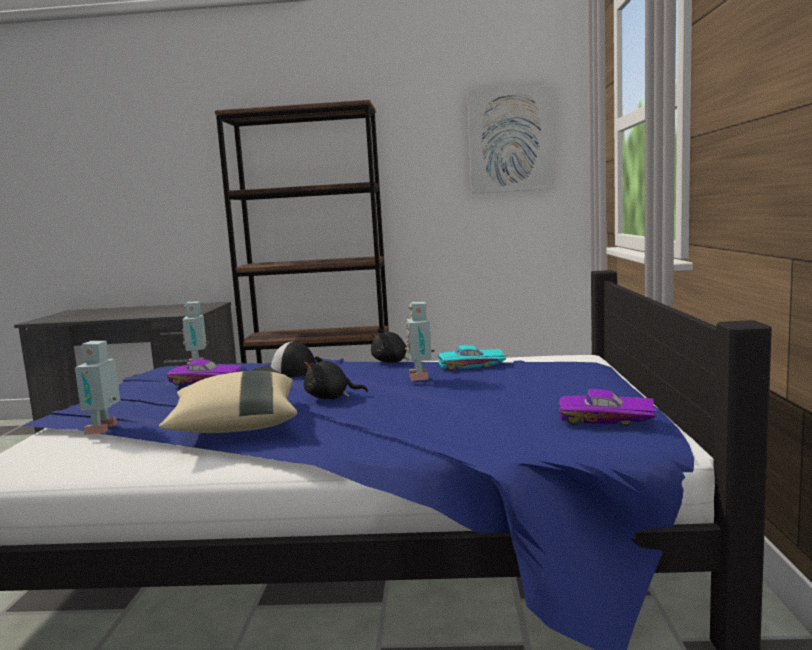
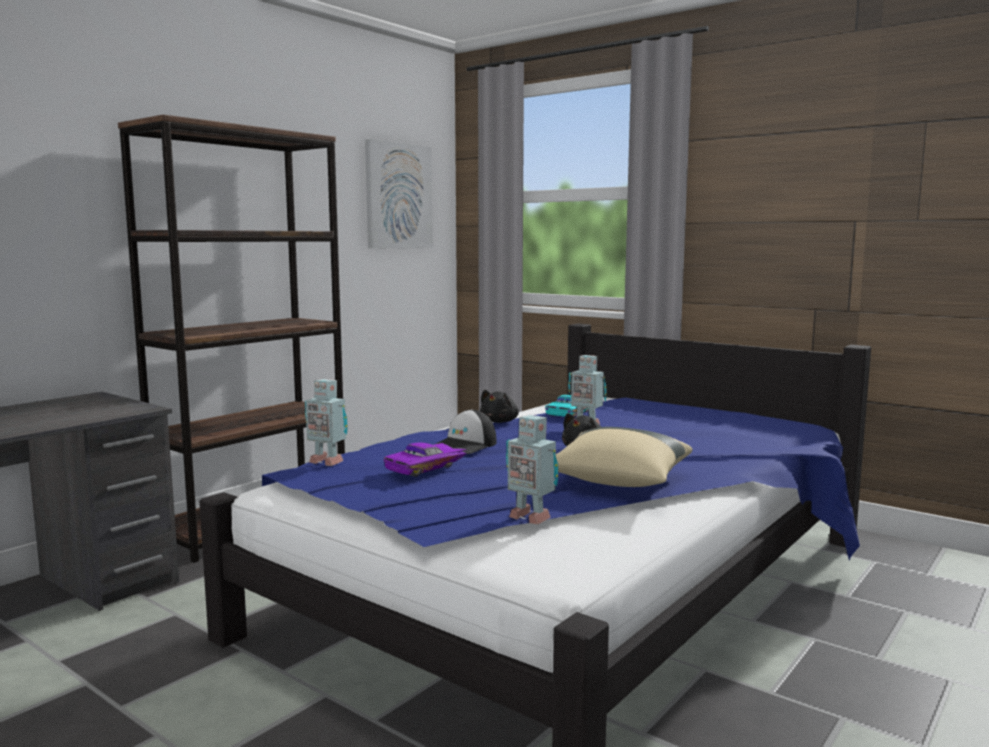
camera: 55 degrees left, 0 degrees up
(606, 420) = (770, 422): purple toy car -> none

